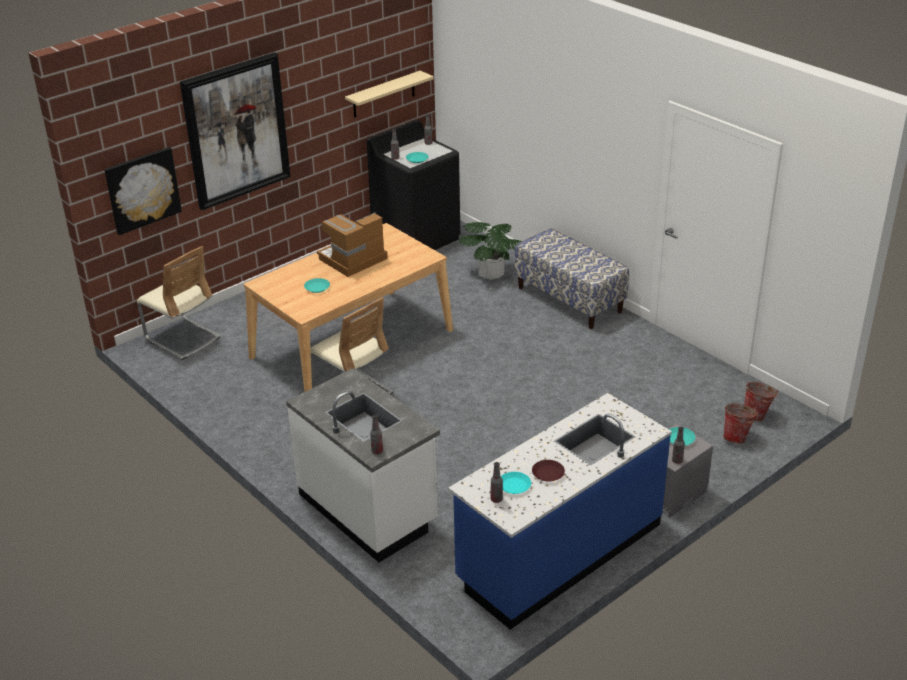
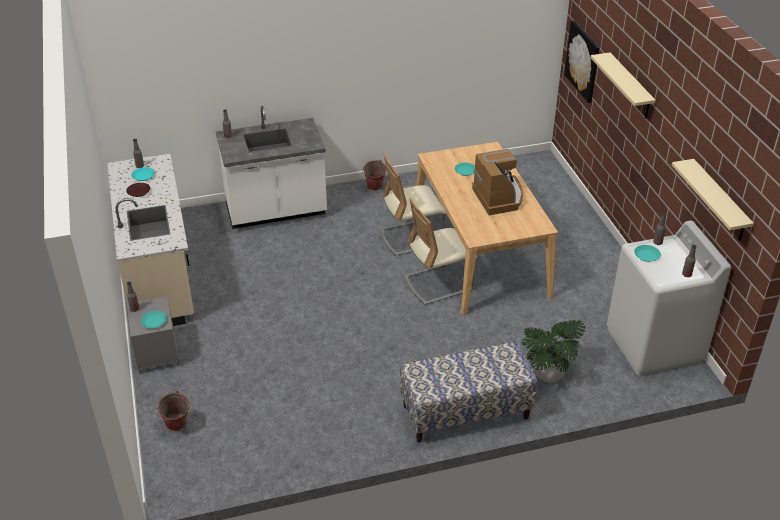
camera: 115 degrees right, 5 degrees up
(182, 338) = (541, 177): beige chair -> beige chair (438, 283)
(236, 131) = (630, 86): picture -> beige shelf
(416, 237) = (654, 345): black washing machine -> white washing machine
(559, 552) = (159, 275): blue counter -> beige counter
(757, 416) = (189, 457): bucket -> bucket (374, 188)

